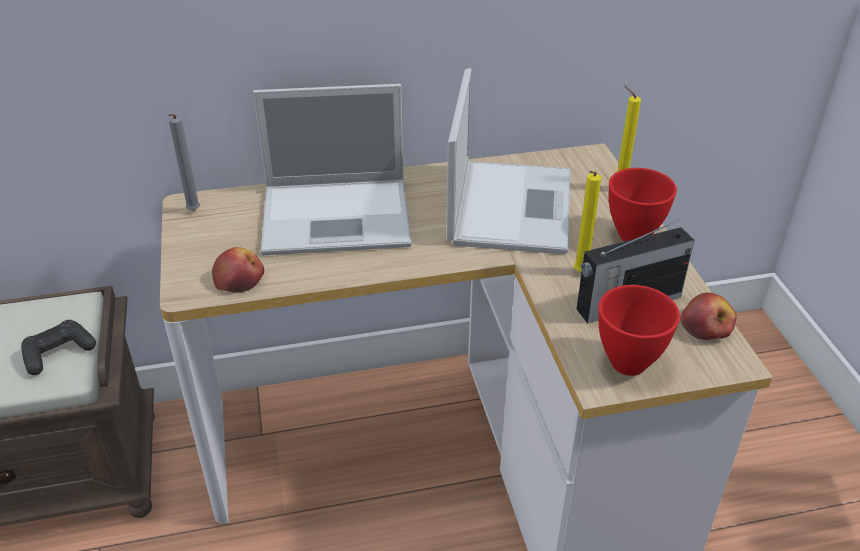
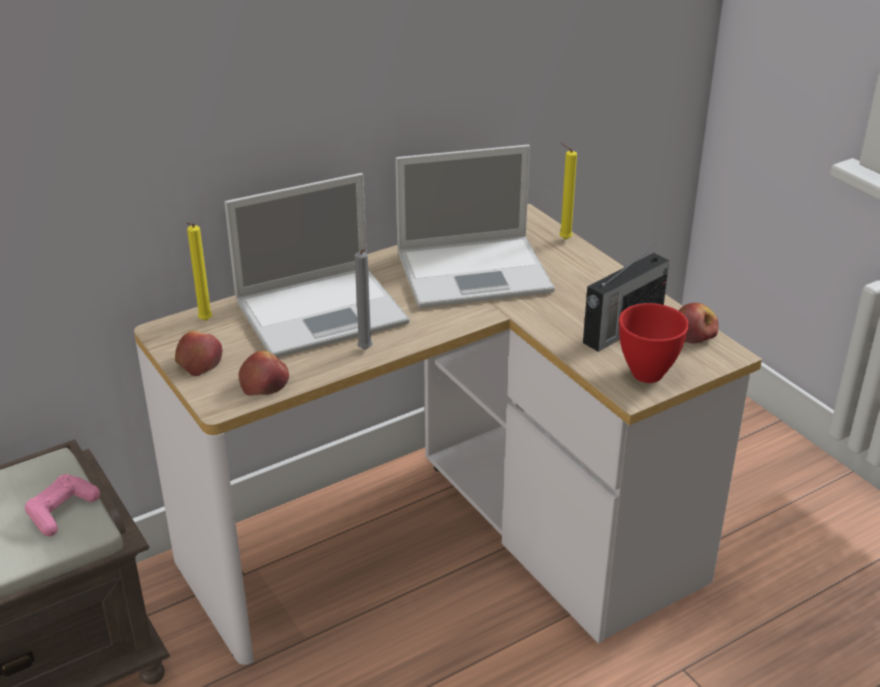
camera: 20 degrees left, 5 degrees down
(58, 353) = (62, 511): black game controller -> pink game controller
(193, 212) = (174, 336): grey candle -> grey candle (365, 350)
(197, 243) = (199, 361): none -> apple
(510, 205) = (476, 271): laptop -> laptop turned 90 degrees clockwise
(579, 273) = (569, 314): yellow candle -> yellow candle (204, 322)
(633, 234) = (597, 275): red bowl -> none

